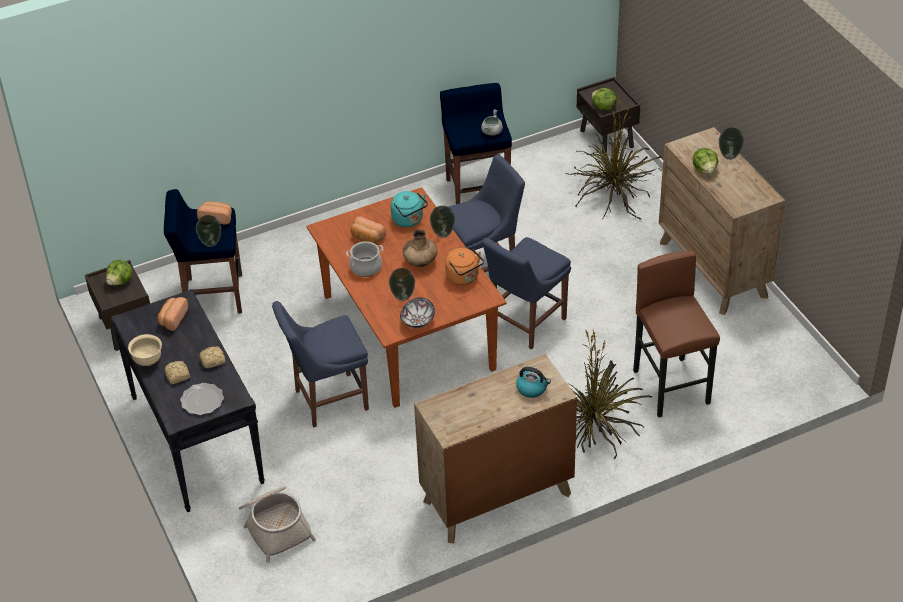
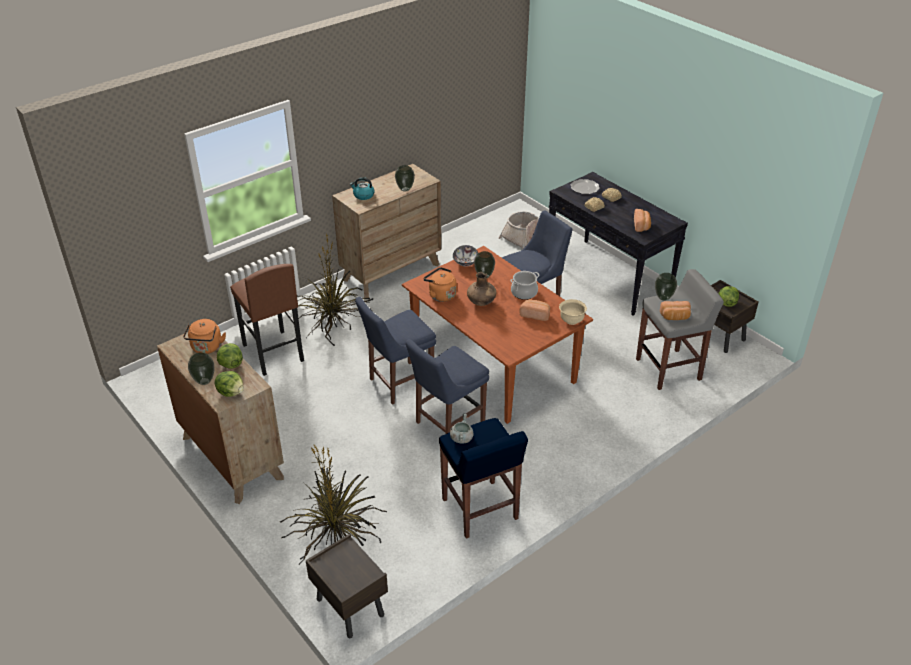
camera: 165 degrees right, 5 degrees down
(147, 360) = (638, 202): beige bowl -> beige bowl (571, 320)
(212, 295) = (669, 369): blue stool -> grey stool
(409, 220) = (506, 333): turquoise kettle -> none
(443, 234) = (471, 326): vase -> vase (405, 189)
(525, 324) = (398, 383): blue chair -> blue chair turned 150 degrees counterclockwise
(603, 107) = (350, 552): lettuce -> lettuce (231, 392)
(731, 190) = (206, 348): none -> orange kettle

